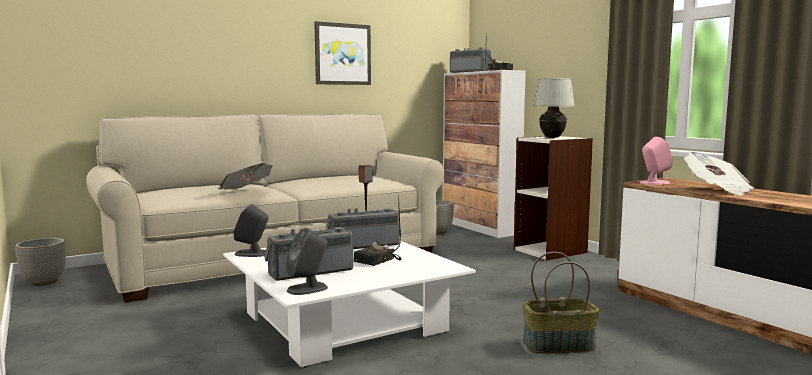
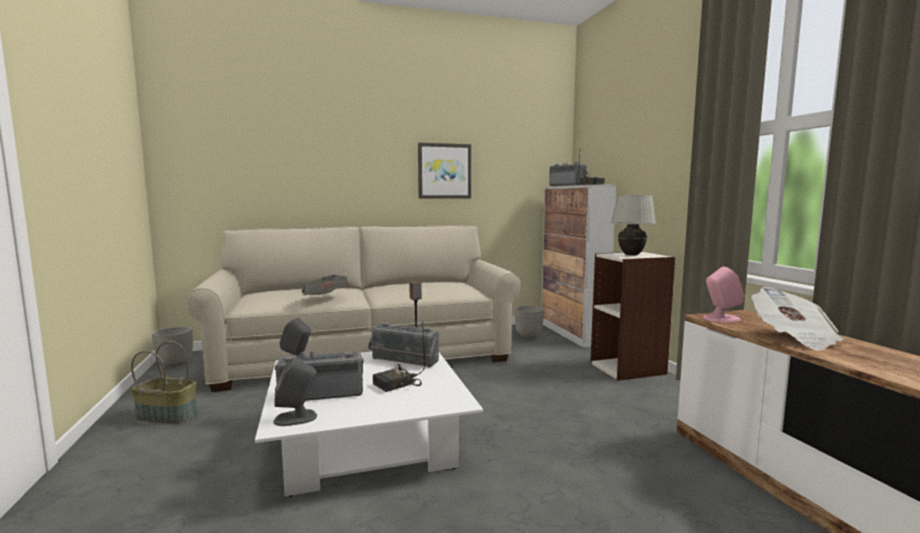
camera: 15 degrees right, 0 degrees up
(363, 245) = (403, 361): radio -> radio turned 150 degrees counterclockwise
(559, 345) = (566, 507): basket -> basket (168, 415)

